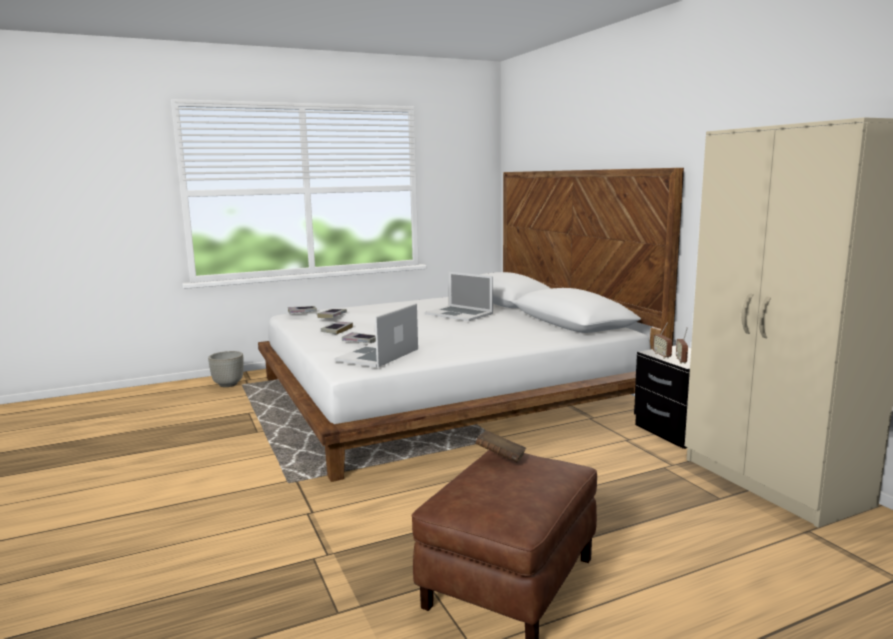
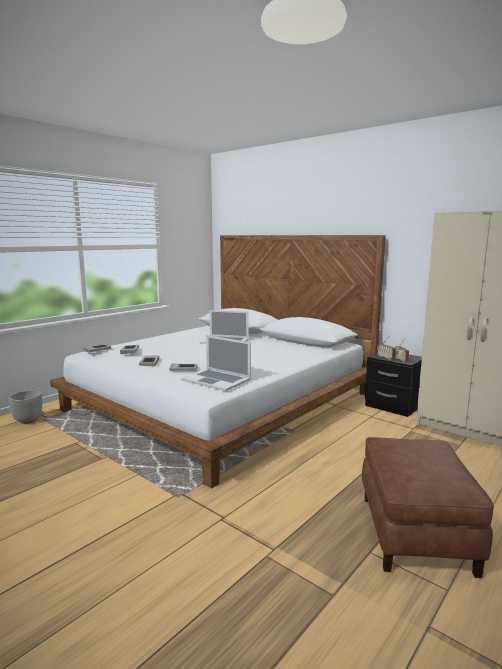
camera: 25 degrees left, 0 degrees up
(378, 355) = (216, 379): laptop -> laptop turned 60 degrees counterclockwise
(500, 458) = (391, 445): brown book -> none

